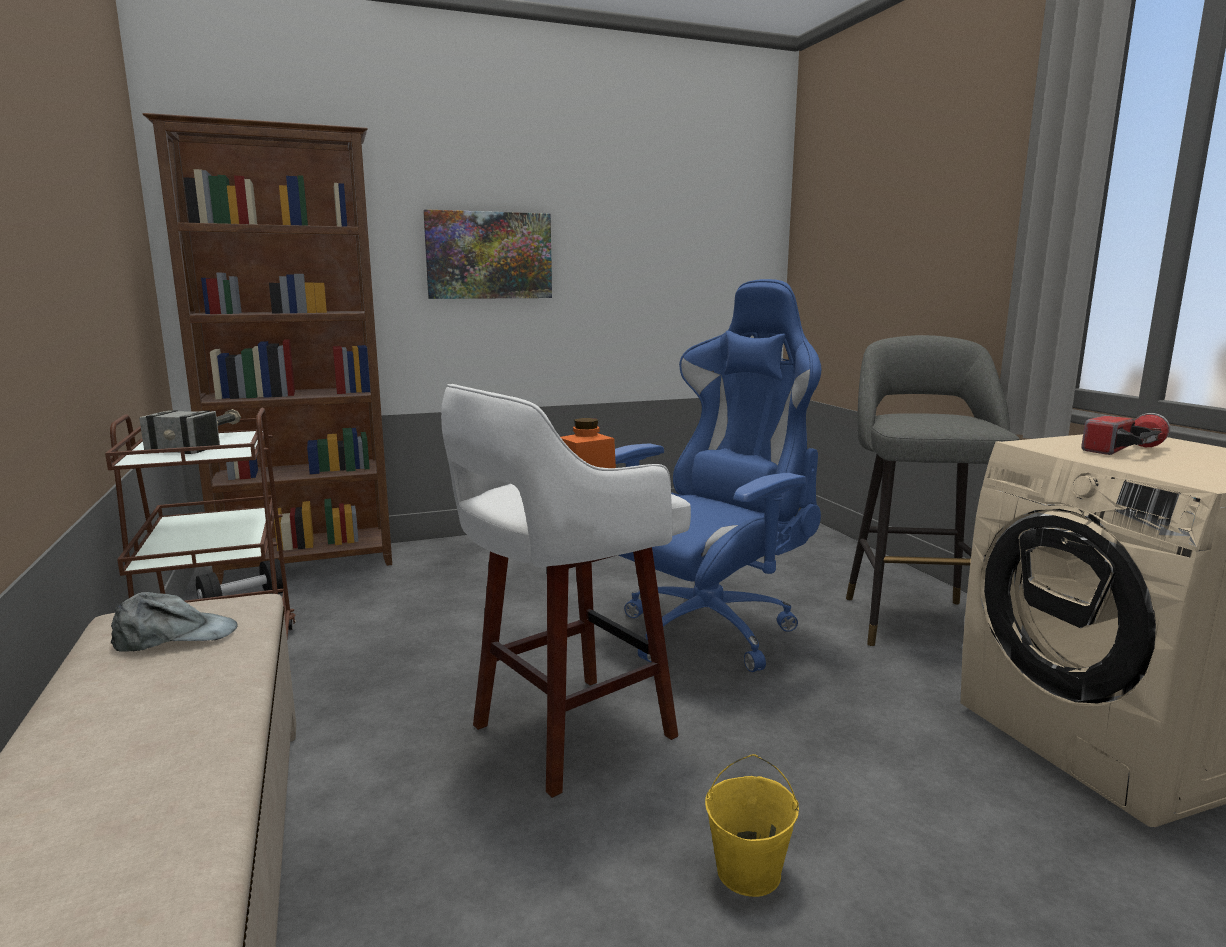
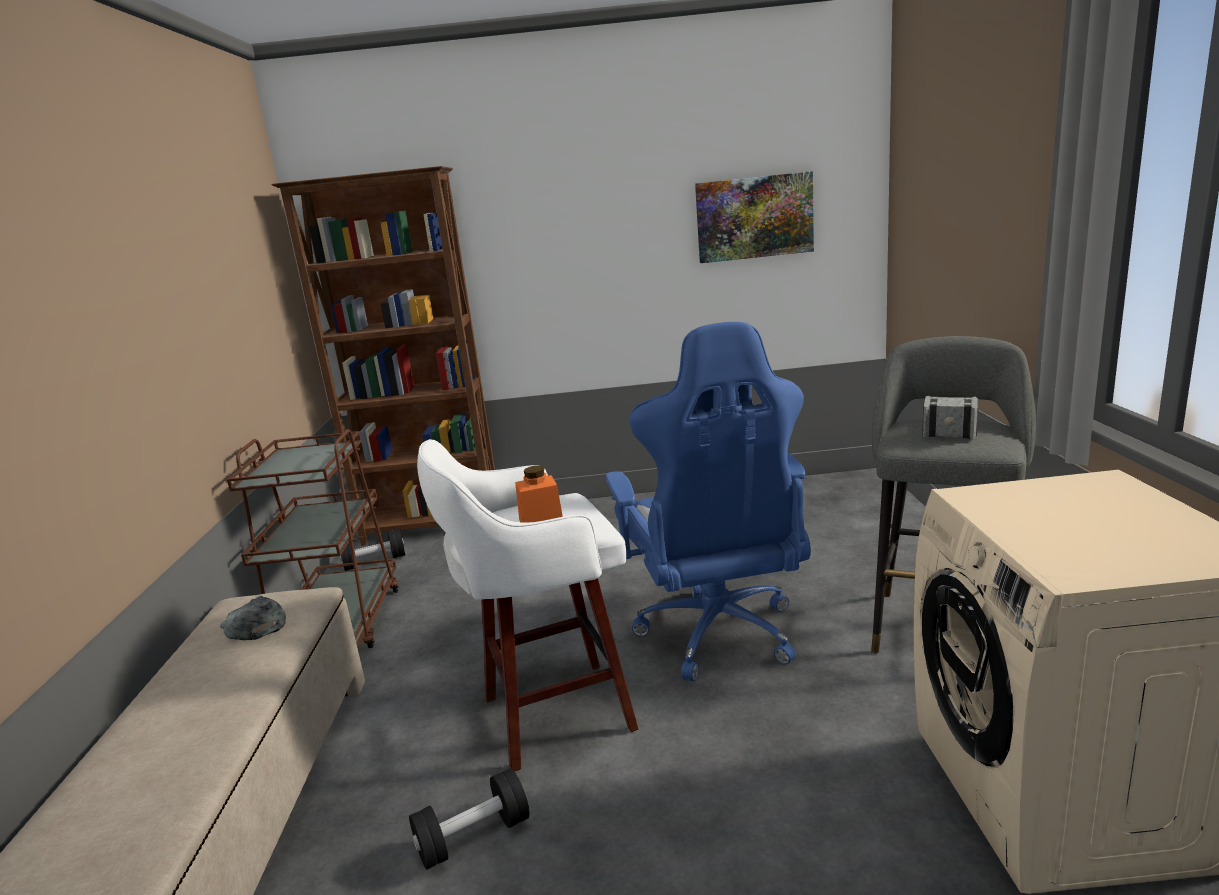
camera: 20 degrees right, 5 degrees up
(176, 636) = (253, 625): grey cap -> grey cap turned 135 degrees counterclockwise
(204, 443) = (308, 458): hammer -> hammer (949, 423)
(489, 255) = (571, 253): picture -> picture (754, 217)
(543, 875) = (473, 837): none -> black dumbbell
(699, 637) = (714, 627): blue office chair -> blue office chair turned 105 degrees clockwise
(748, 872) = (626, 864): yellow bucket -> none
(1125, 450) = (1059, 509): flashlight -> none

